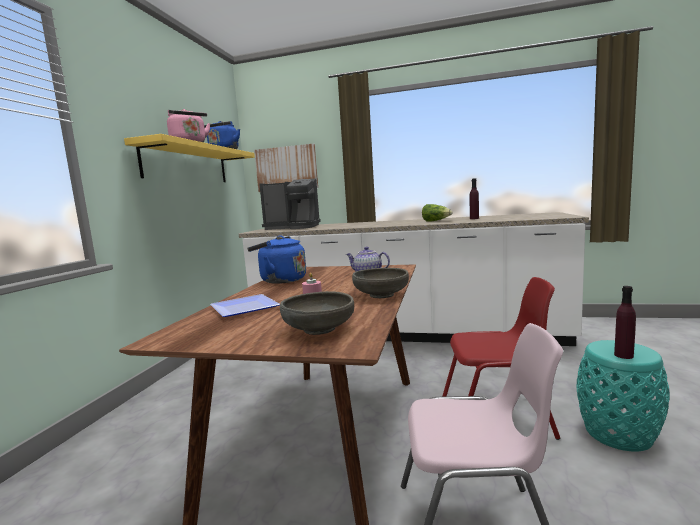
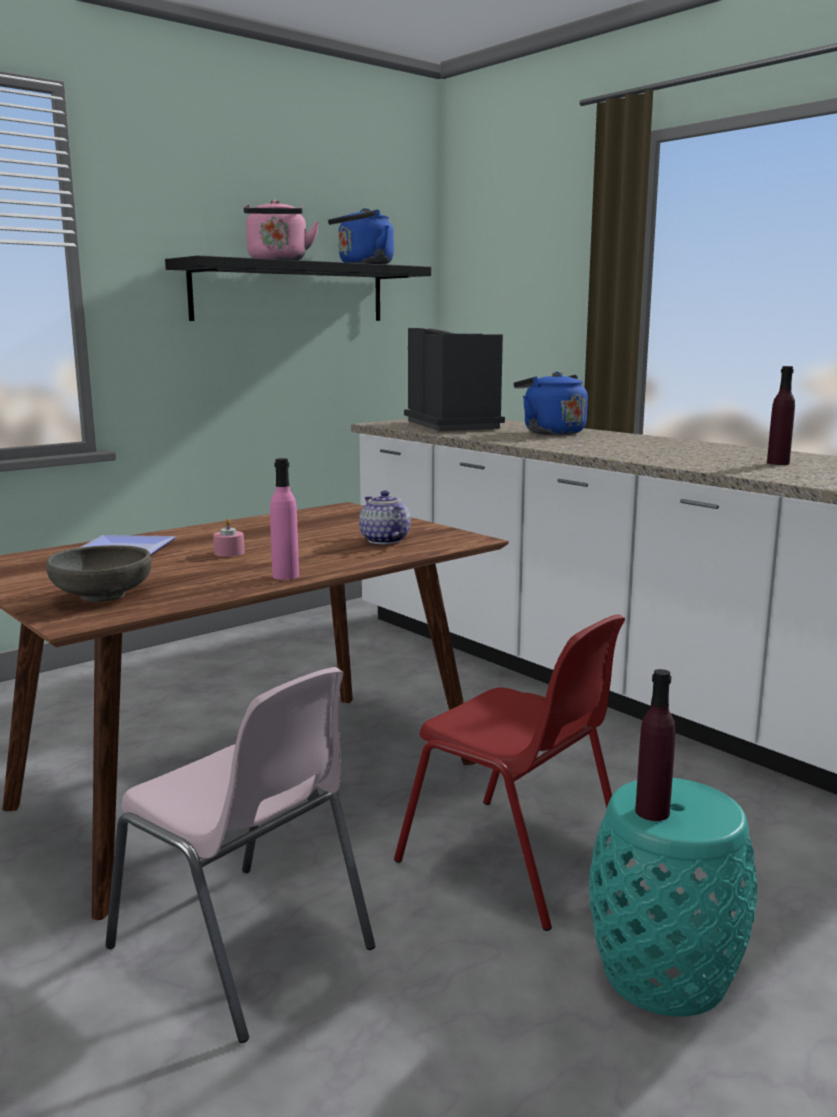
camera: 35 degrees right, 5 degrees up
(187, 164) = (290, 292): yellow shelf -> black shelf
(280, 280) = (266, 522): blue kettle -> blue kettle (550, 432)
(286, 168) = (503, 297): picture -> none
(293, 228) = (455, 425): coffee machine -> coffee machine turned 150 degrees counterclockwise
(381, 295) = (285, 576): grey bowl -> pink bottle
(436, 221) = (687, 456): lettuce -> none

